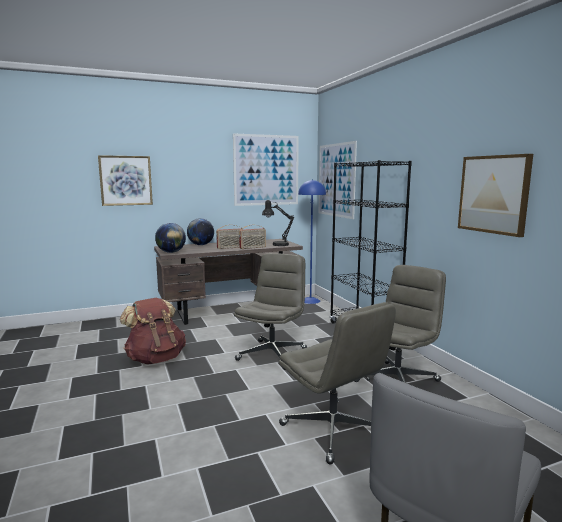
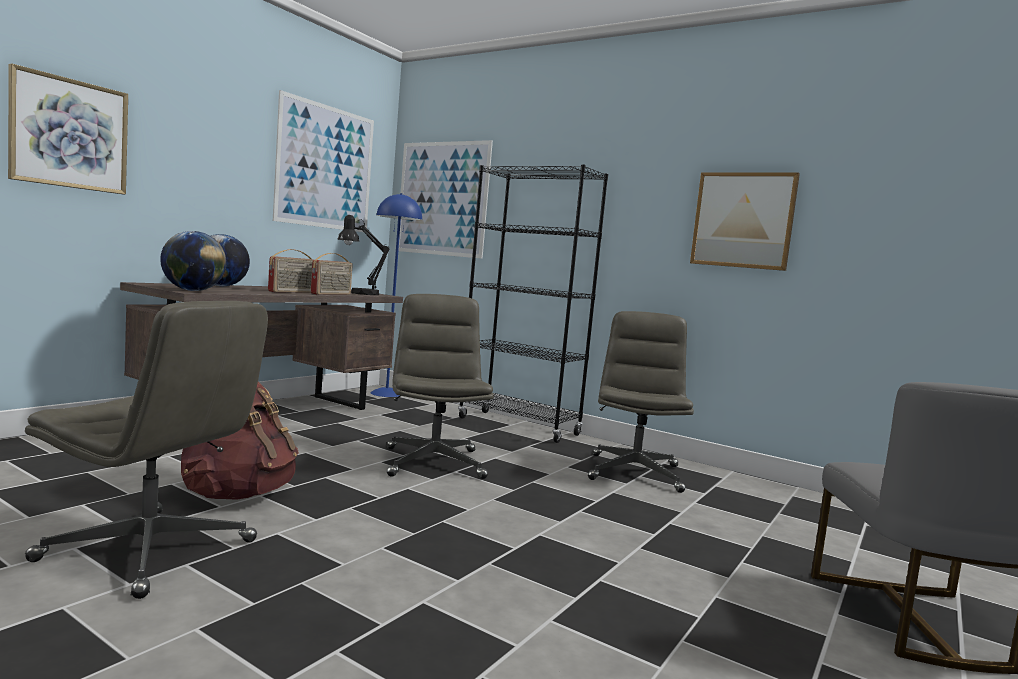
camera: 35 degrees left, 5 degrees down
(334, 430) = (648, 535): grey office chair -> grey office chair (151, 551)

